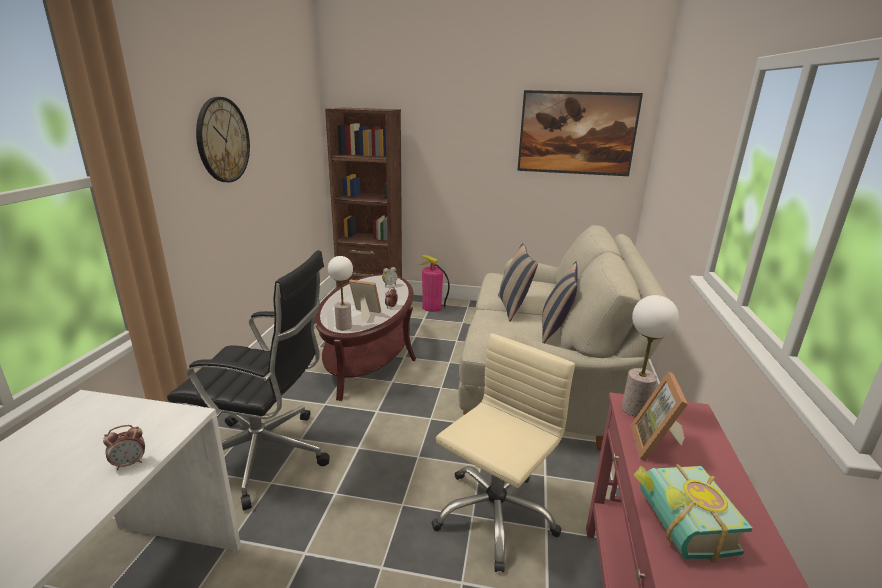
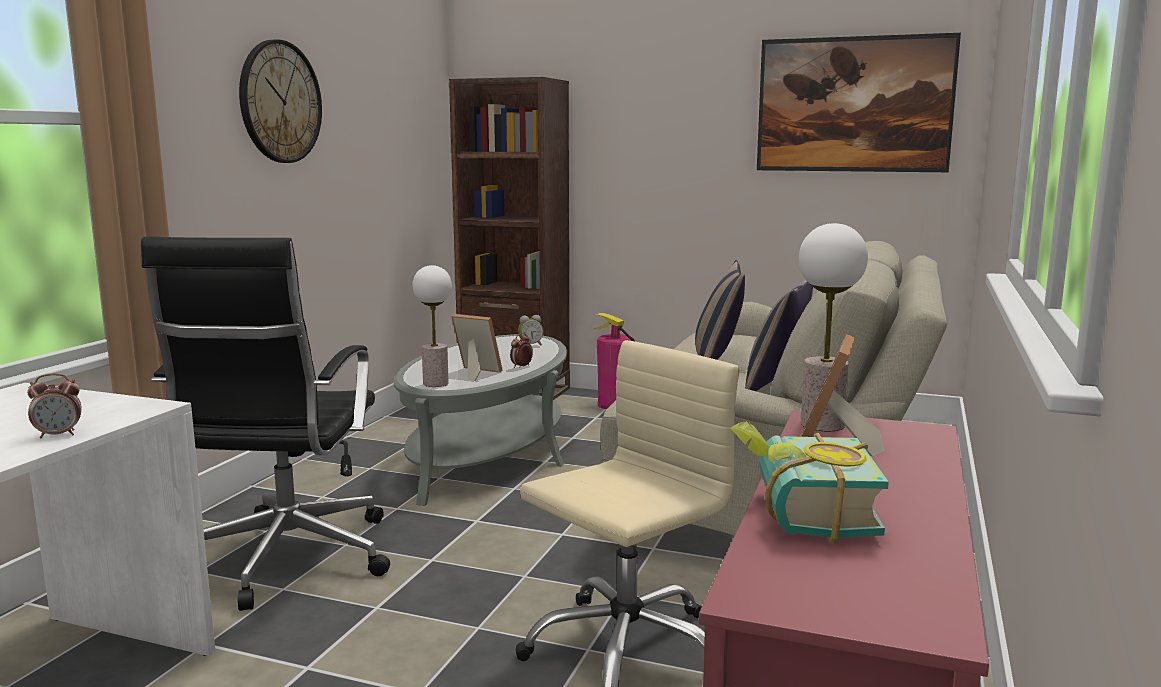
camera: 10 degrees right, 10 degrees down
(265, 456) = (285, 560): black office chair -> black office chair turned 75 degrees clockwise
(369, 354) = (488, 455): brown coffee table -> grey coffee table

